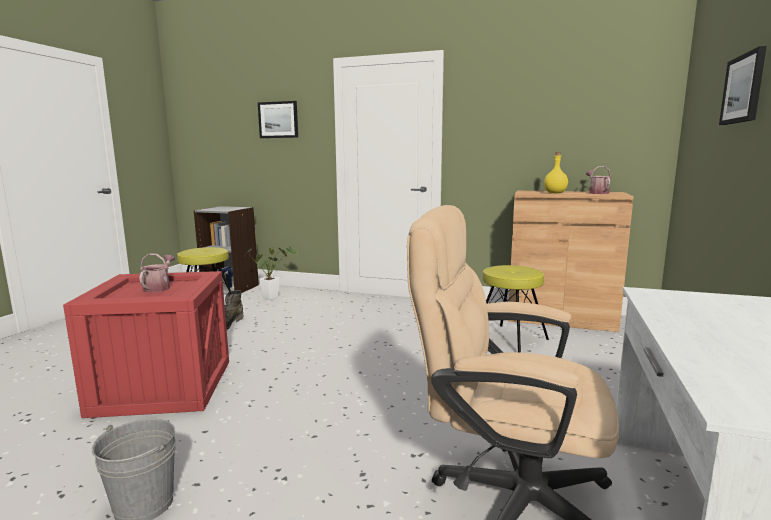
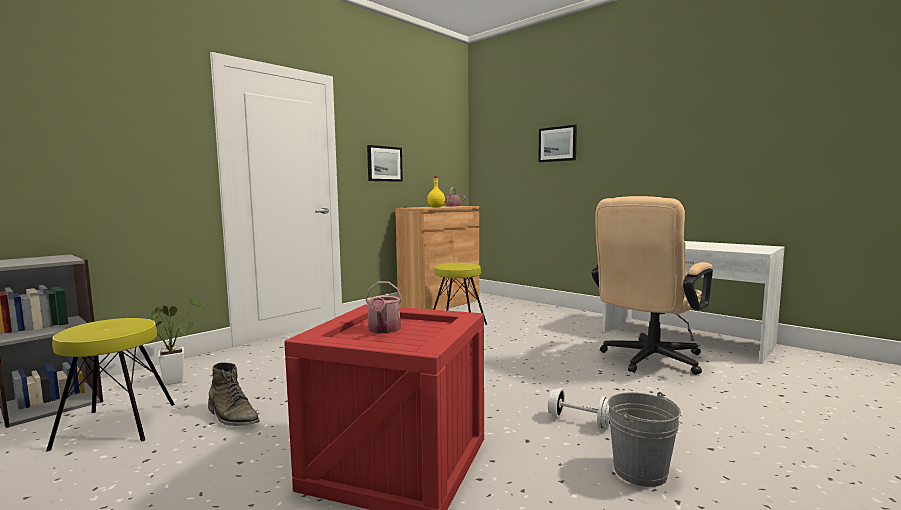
camera: 65 degrees left, 5 degrees down
(158, 288) = (383, 330): watering can -> watering can turned 120 degrees counterclockwise
(252, 455) = (579, 421): none -> white dumbbell
(278, 120) = (119, 117): picture -> picture (384, 164)

